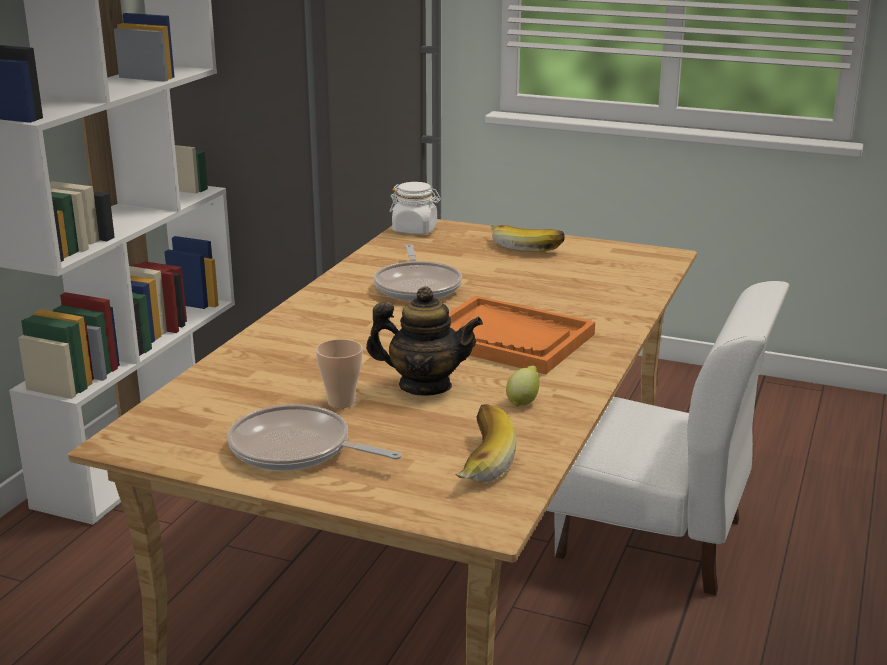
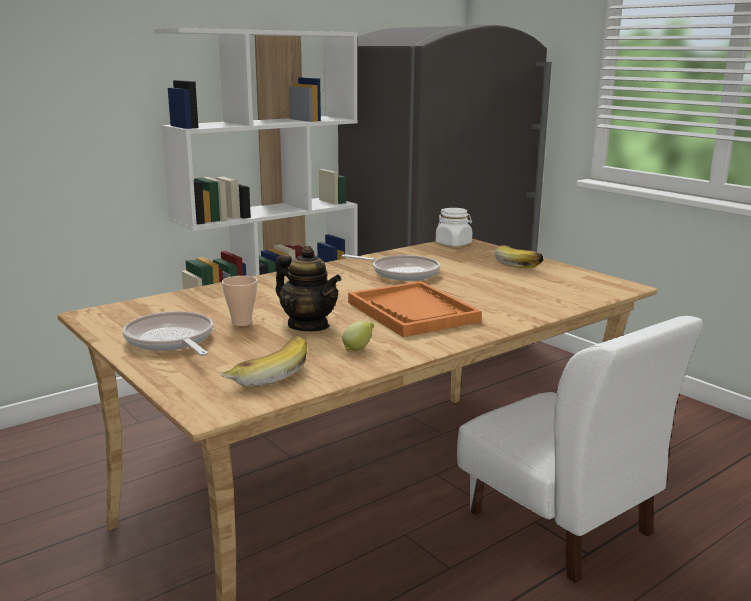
camera: 30 degrees right, 5 degrees down
(417, 286) = (401, 273): frying pan -> frying pan turned 90 degrees counterclockwise

